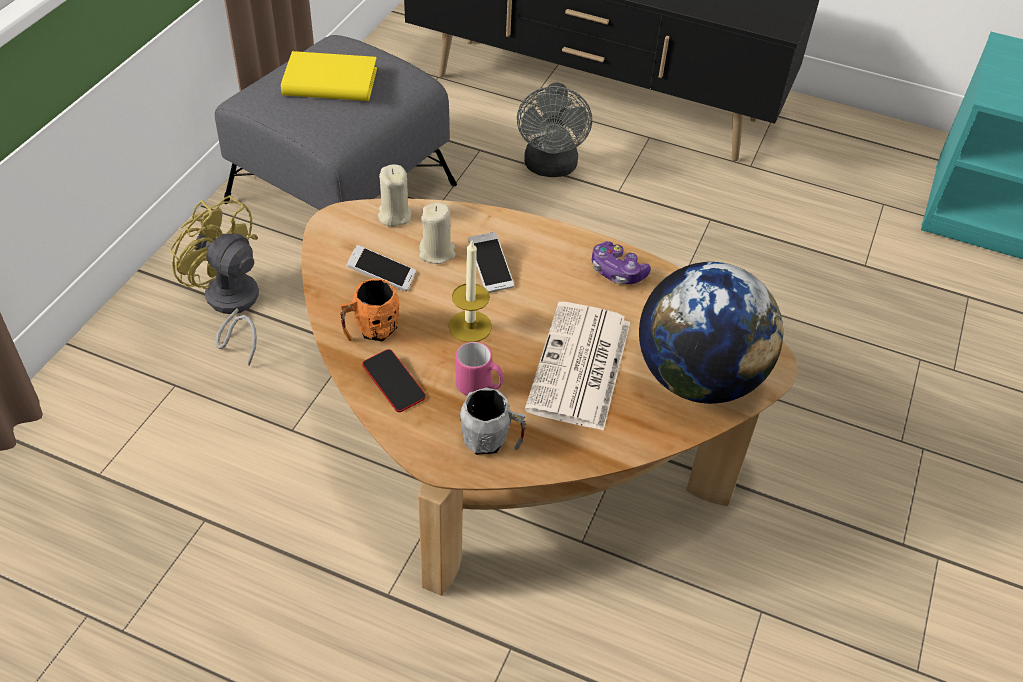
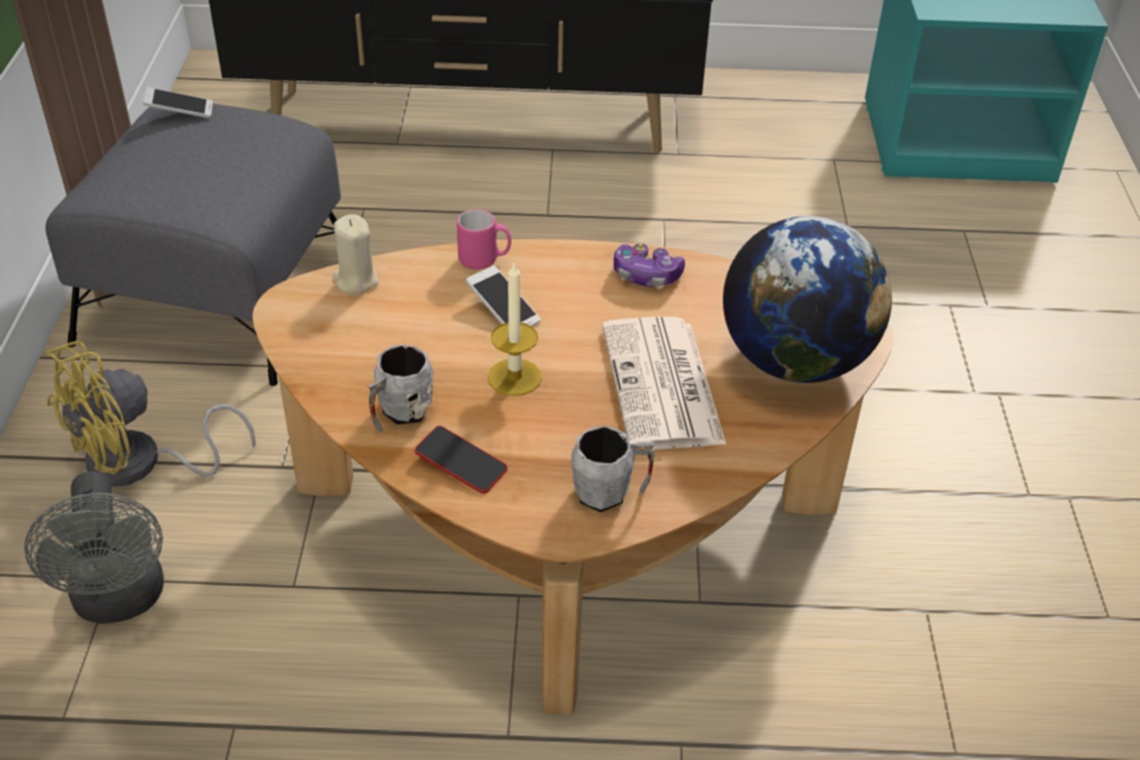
camera: 20 degrees left, 5 degrees down
(231, 306) = (140, 465): yellow fan -> yellow fan turned 60 degrees counterclockwise
(330, 82) = (188, 154): yellow book -> none
(370, 330) = (399, 414): orange mug -> grey mug
(382, 275) = (379, 350): phone -> phone (180, 112)
(437, 252) = (430, 308): beige candle -> none
(479, 387) = (562, 439): pink mug -> pink mug (484, 260)
(550, 168) = (457, 208): grey fan -> grey fan (120, 601)

